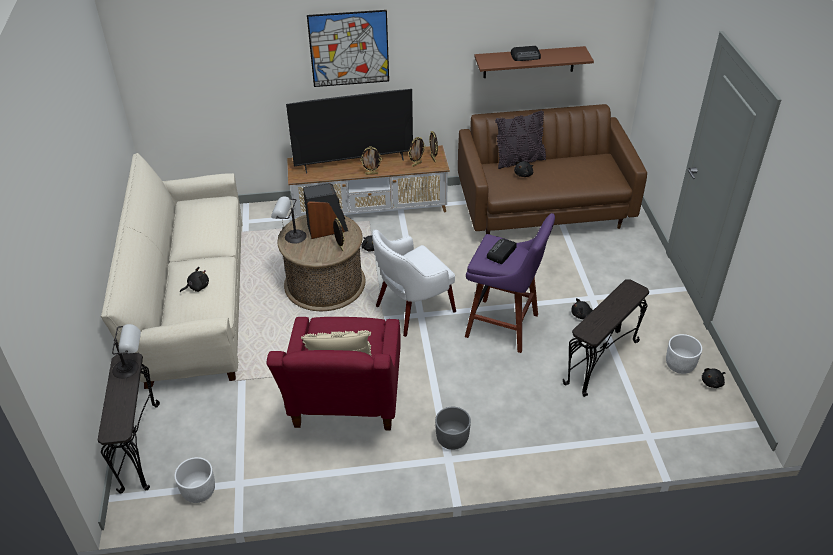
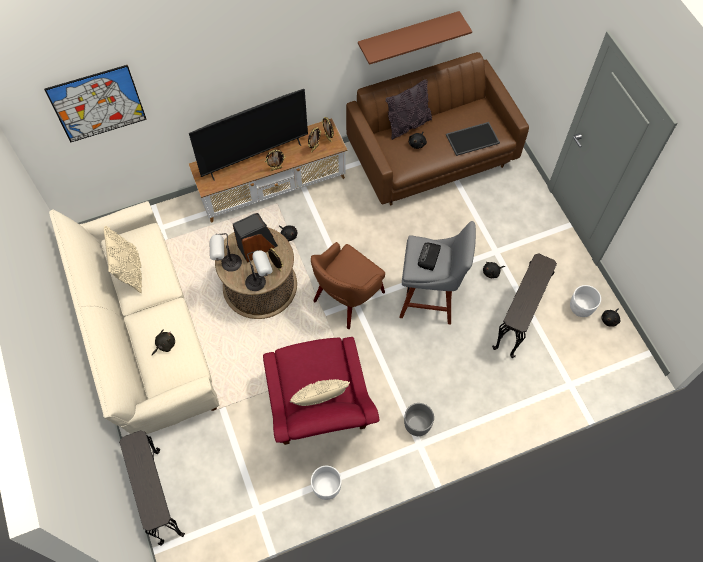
camera: 15 degrees left, 20 degrees up
(131, 367) = (141, 448): table lamp -> table lamp (259, 280)
(192, 225) = (130, 271): none -> beige pillow
(198, 491) = (226, 525): white planter -> white planter (326, 487)
(349, 48) = (238, 65): picture -> picture (97, 104)
(413, 309) = (347, 298): white armchair -> brown armchair
(503, 326) = (429, 299): purple stool -> grey stool
(526, 56) = (408, 36): radio -> none
(584, 178) = (472, 138): none -> tray

